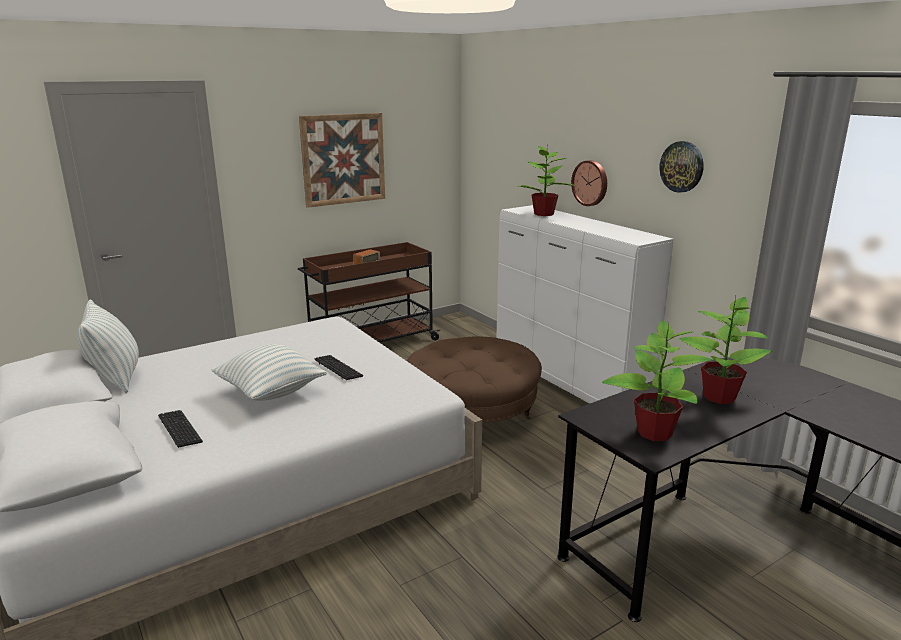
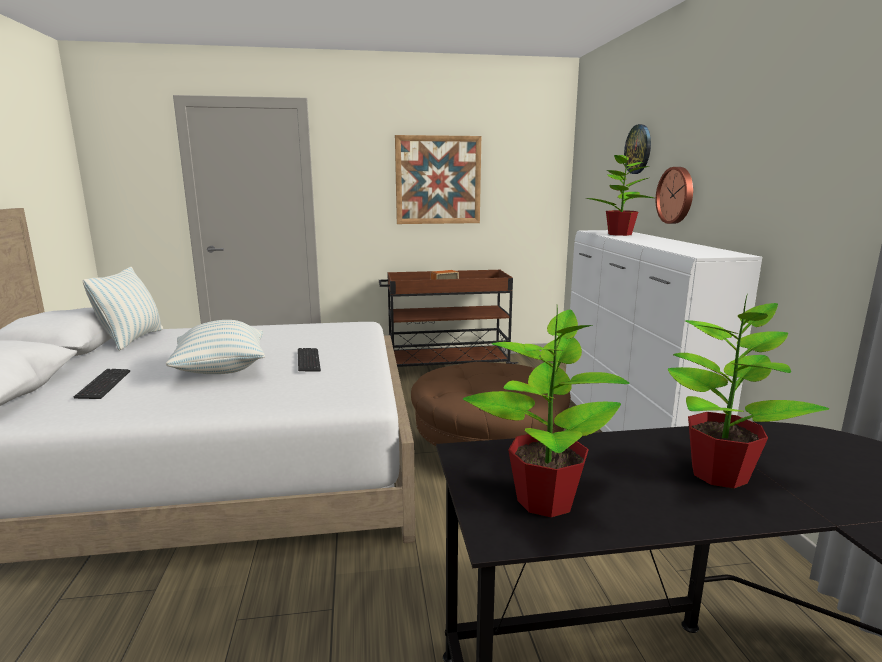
camera: 25 degrees right, 5 degrees down
(682, 166) = (779, 153): wall clock -> wall clock (638, 149)

